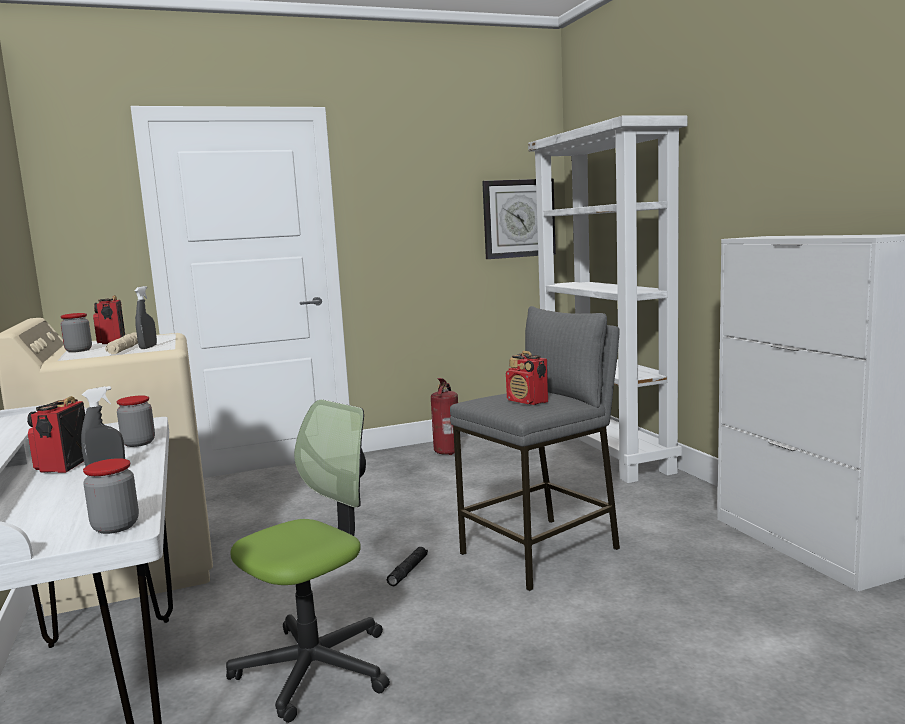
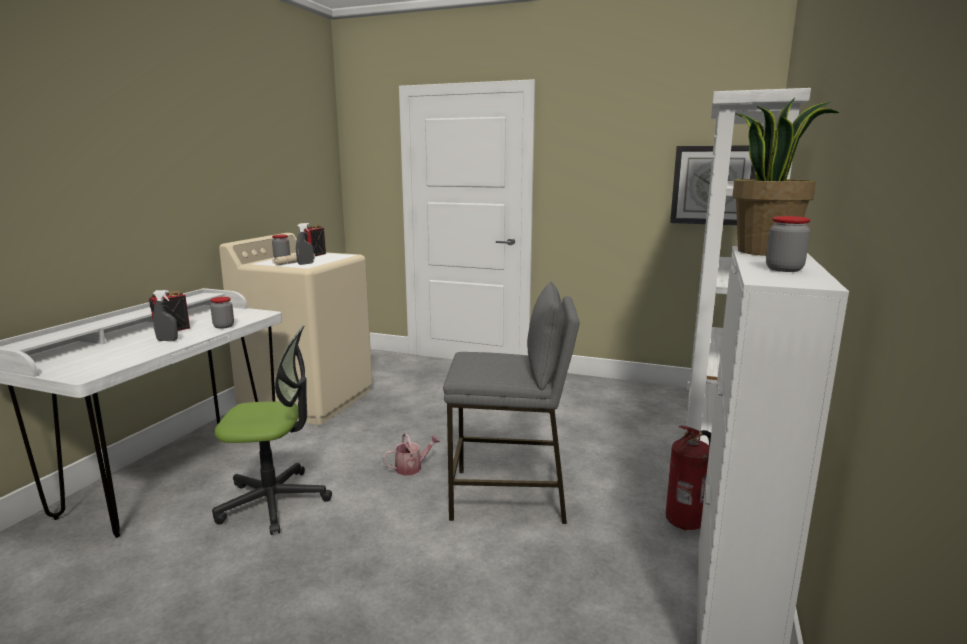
camera: 40 degrees right, 5 degrees up
(115, 527) = (85, 373): jar -> jar (784, 269)
(408, 571) = (412, 468): black flashlight -> watering can
(448, 451) = (592, 389): fire extinguisher -> fire extinguisher (686, 521)
(528, 402) = (490, 366): radio -> none
(764, 236) = (765, 252): none -> potted plant

